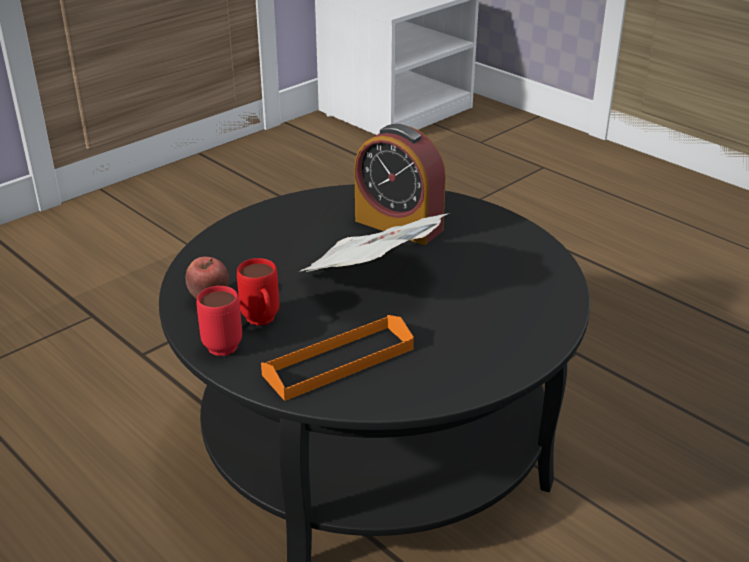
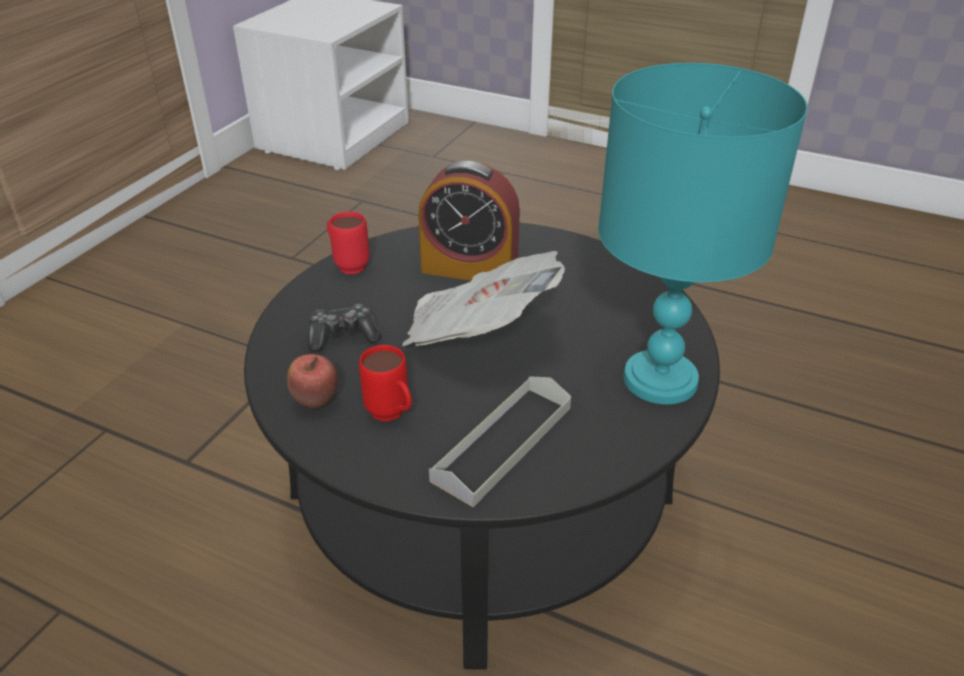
camera: 20 degrees left, 5 degrees up
(220, 343) = (359, 453): red mug -> red mug (347, 265)
(259, 256) = (343, 336): none -> game controller
(339, 362) = (503, 443): orange tray -> grey tray
(508, 344) = (658, 380): none -> turquoise table lamp

